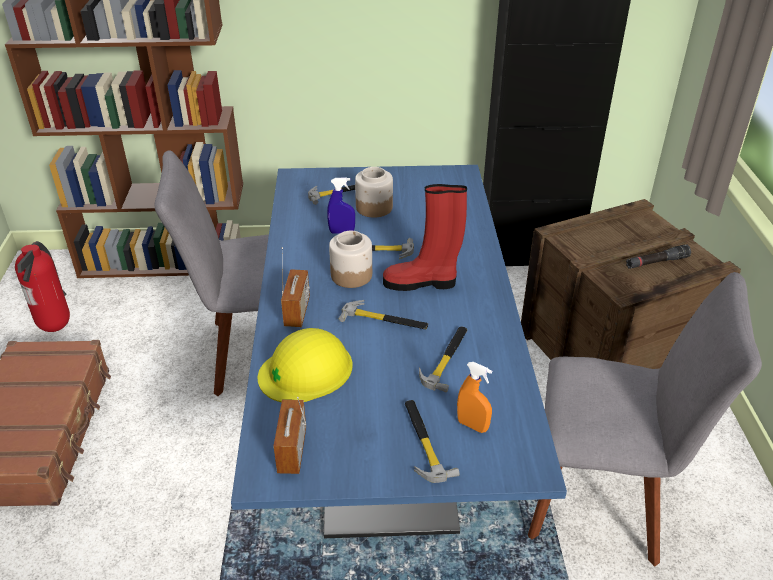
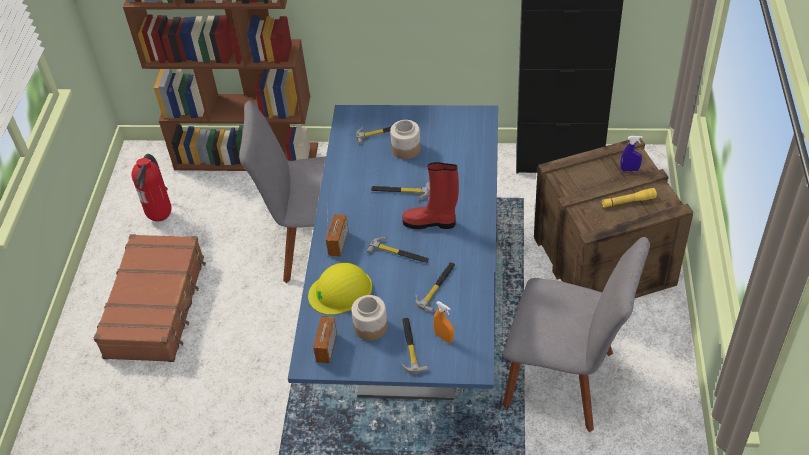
camera: 10 degrees right, 10 degrees up
(342, 232) = (378, 172): blue spray bottle -> blue spray bottle (629, 169)
(351, 275) = (380, 213): jar -> jar (371, 327)
(656, 262) = (628, 202): black flashlight -> yellow flashlight

